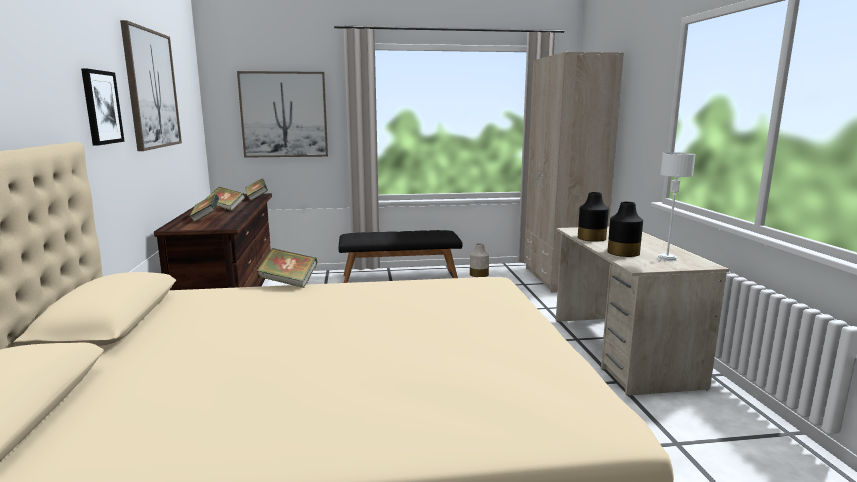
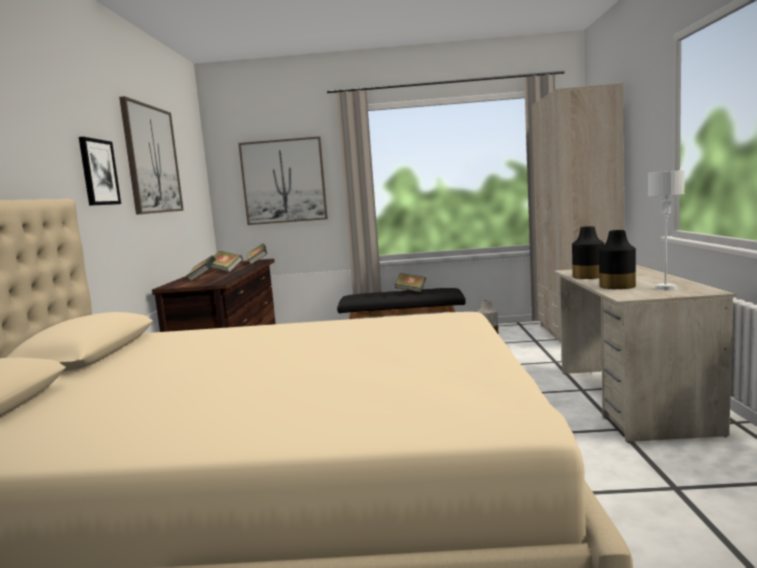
camera: 10 degrees right, 5 degrees down
(288, 283) = (258, 323): book -> book (410, 291)

